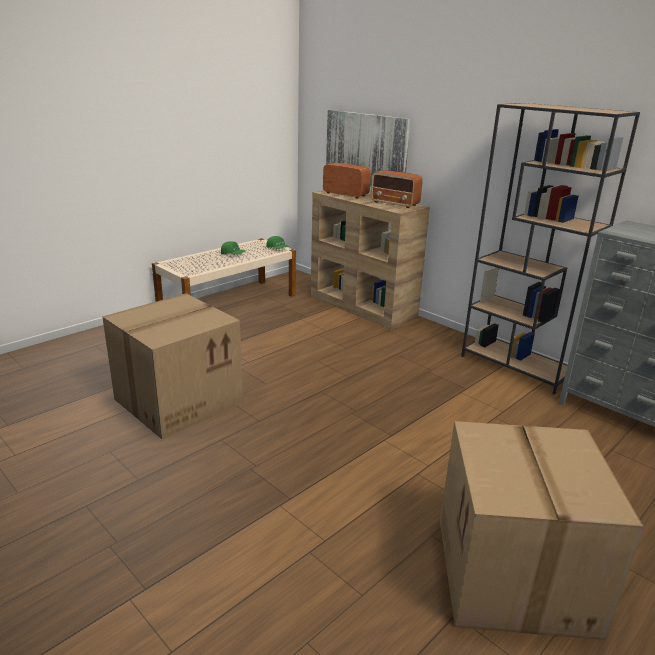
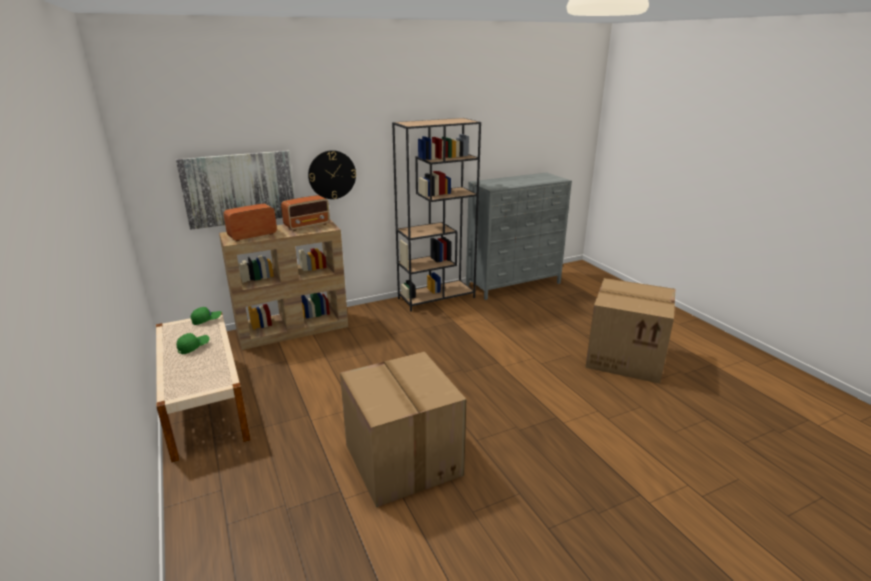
camera: 70 degrees left, 0 degrees up
(445, 157) = (332, 174): none -> wall clock

